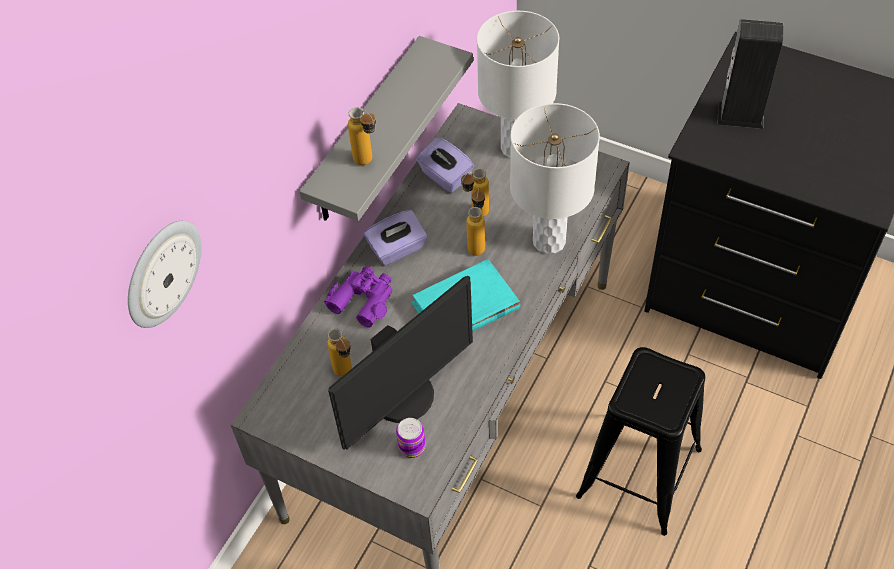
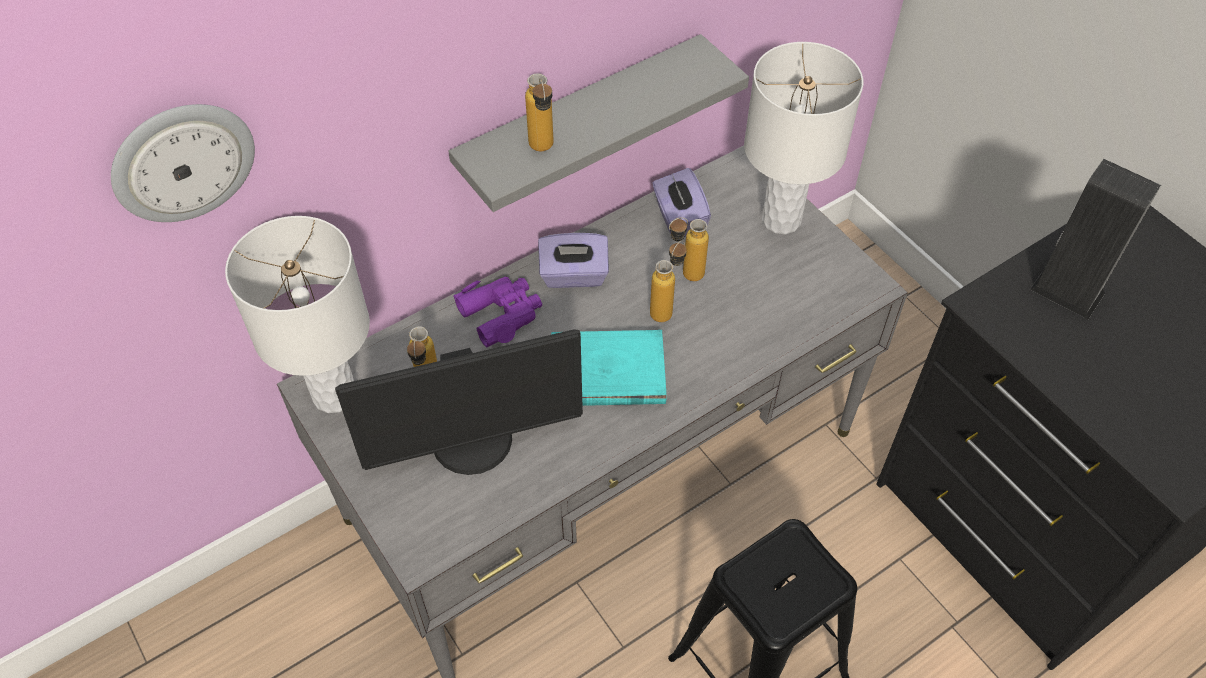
camera: 25 degrees right, 0 degrees up
(412, 447) = (443, 503): can -> none
(549, 241) = (751, 342): white table lamp -> white table lamp (335, 395)

